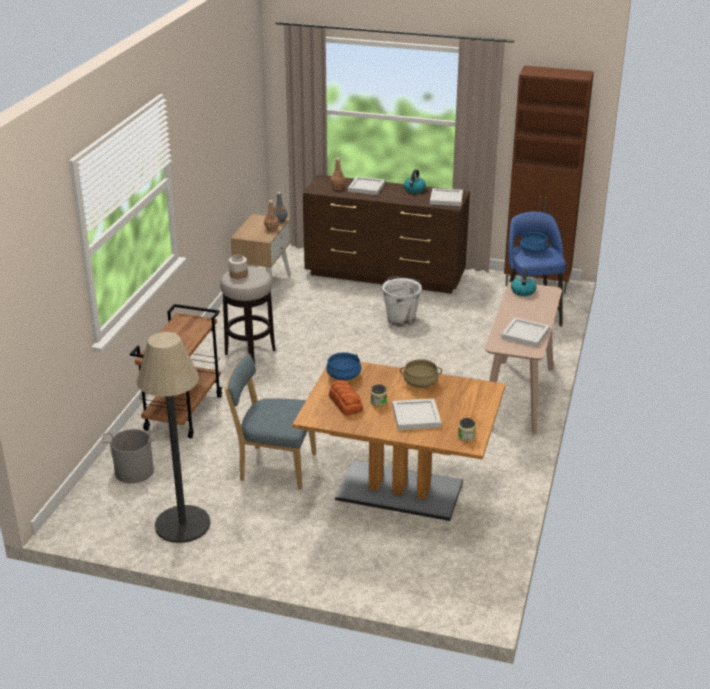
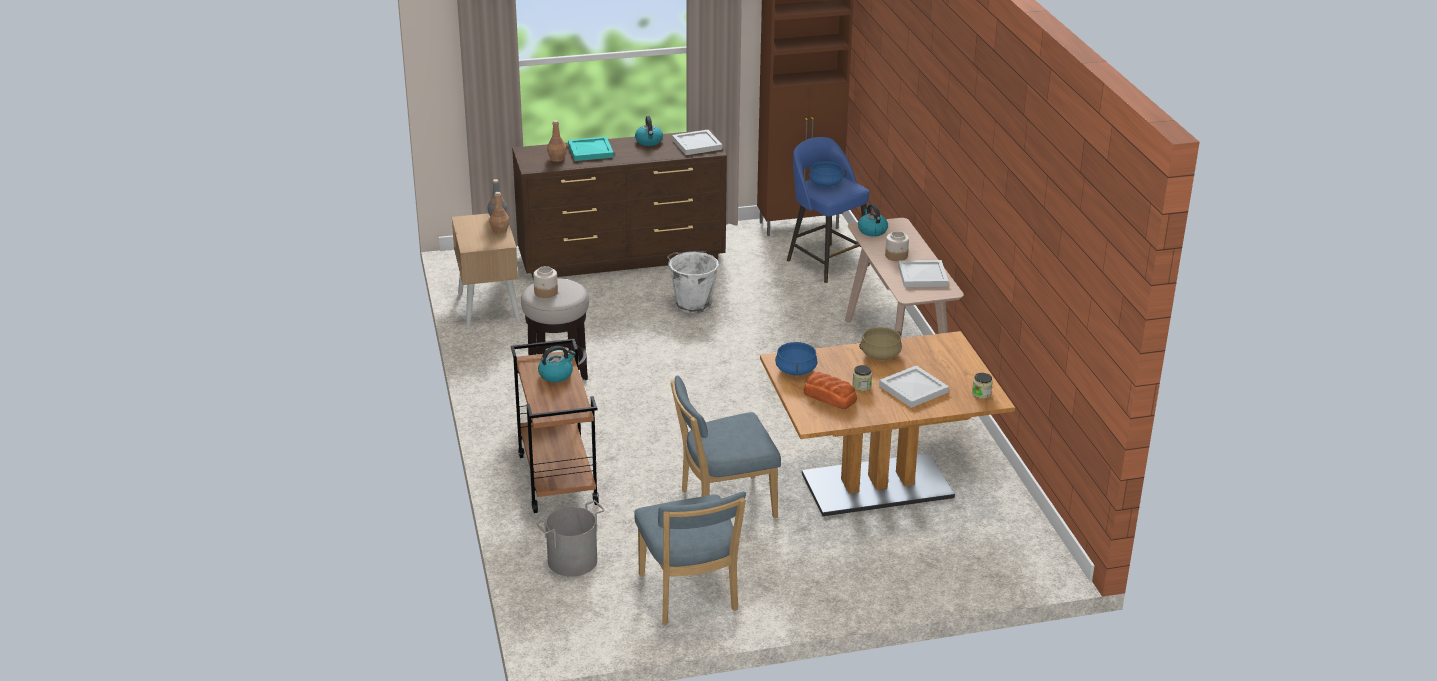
camera: 30 degrees left, 0 degrees up
(182, 524) = (689, 596): floor lamp -> blue chair
(187, 332) = (556, 374): none -> kettle
(366, 187) = (590, 151): white tray -> turquoise tray
(521, 314) = (896, 256): none -> jar

